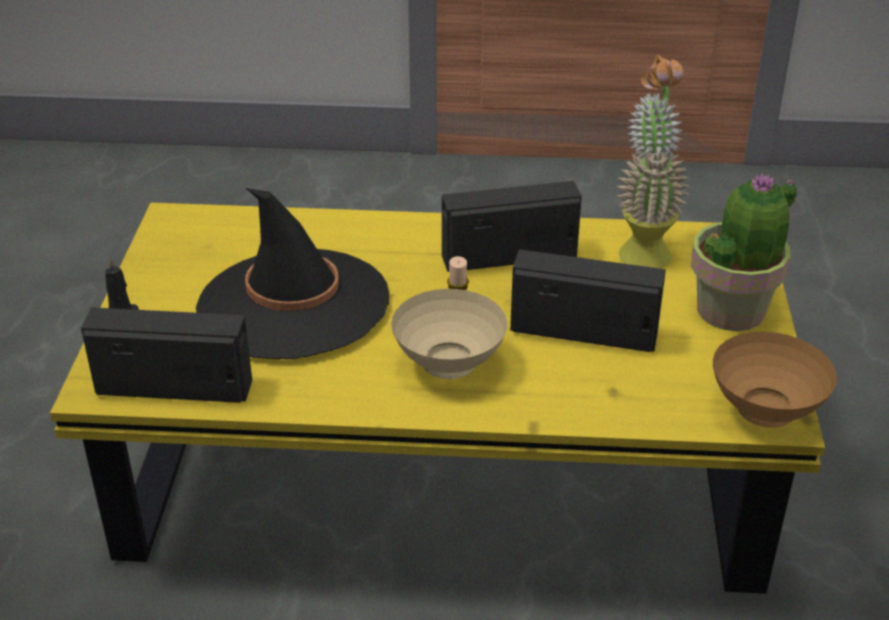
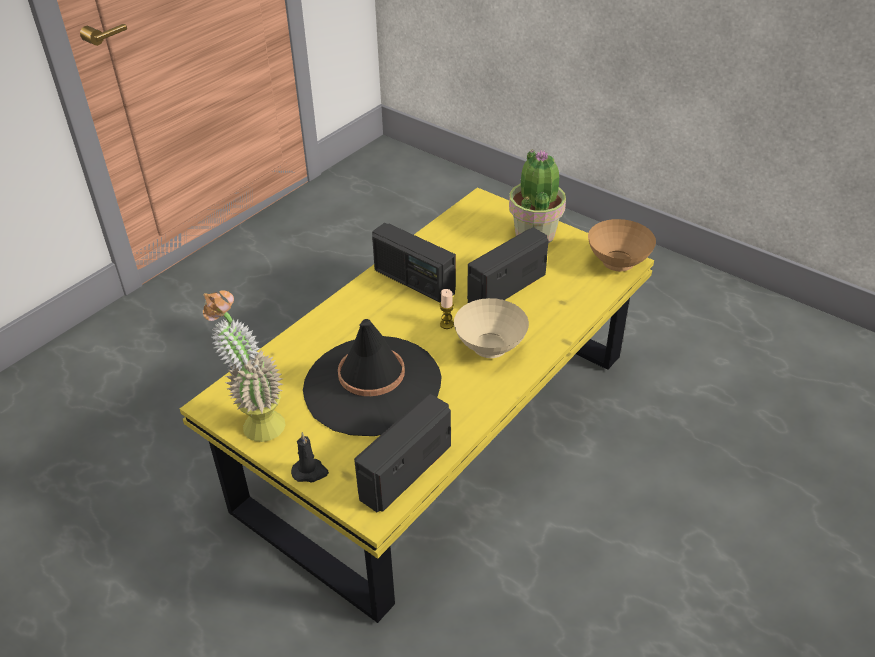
camera: 55 degrees left, 5 degrees up
(509, 256) = (413, 282): radio -> radio turned 75 degrees counterclockwise
(644, 247) = (455, 233): potted plant -> potted plant (256, 421)

